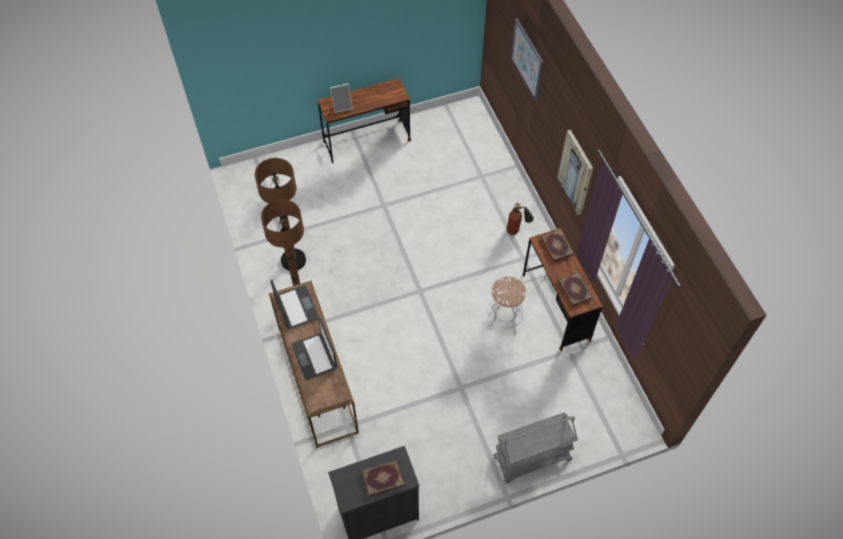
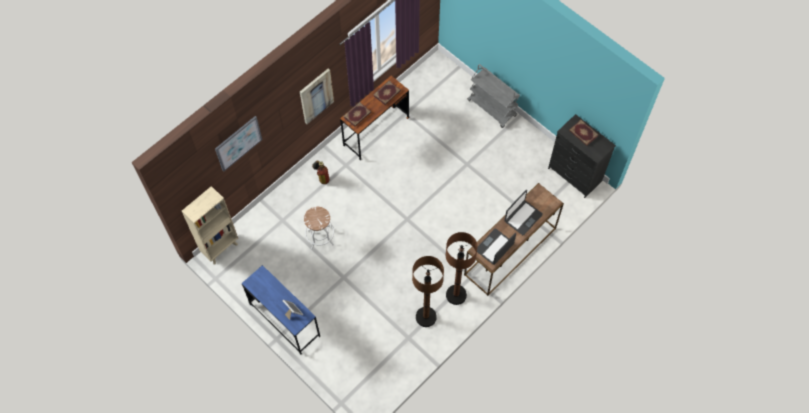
camera: 115 degrees left, 5 degrees up
(367, 141) = (284, 320): brown desk -> blue desk
(476, 116) = (221, 248): none -> beige bookcase
(504, 319) = (402, 158): white stool -> white stool (320, 237)

